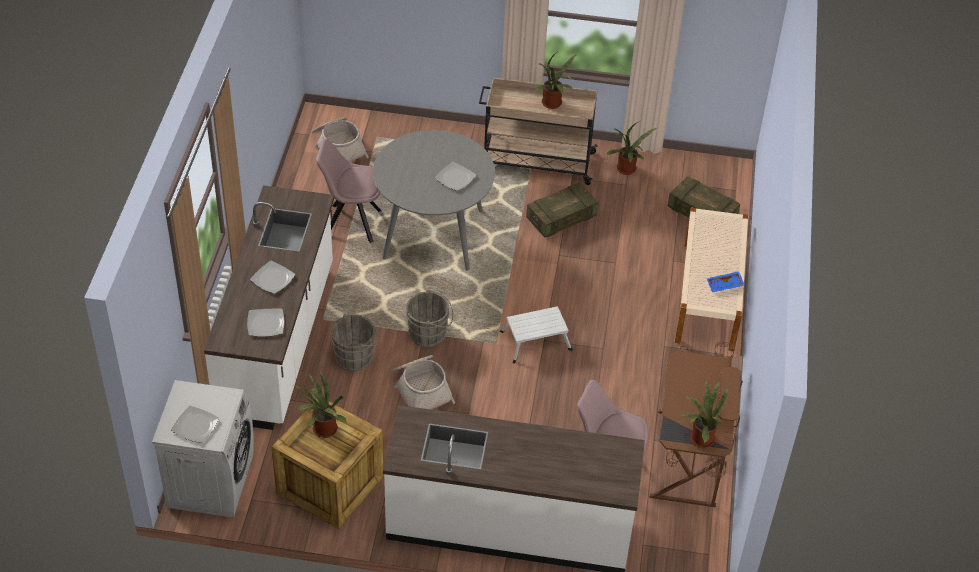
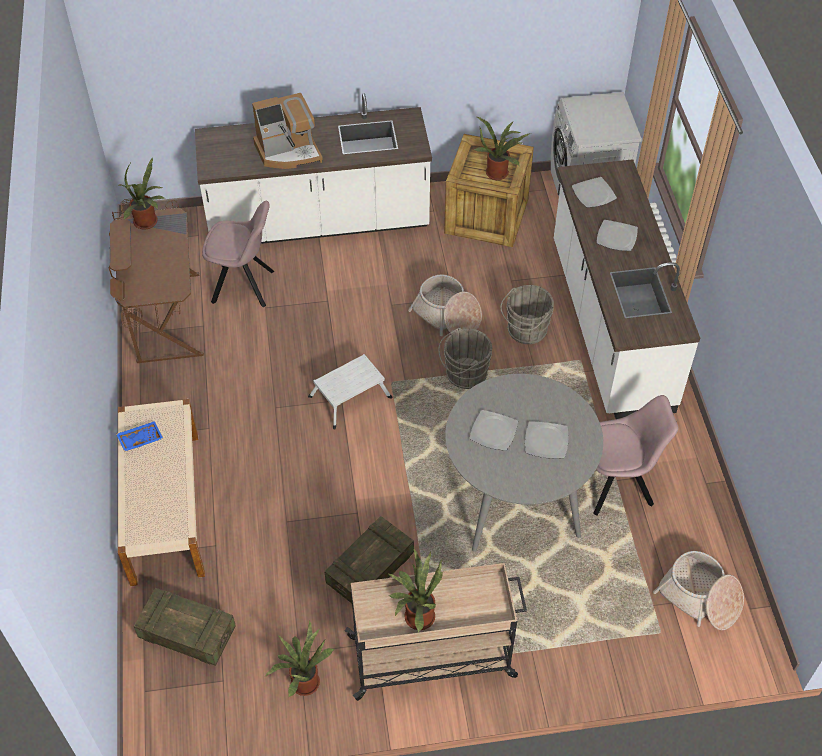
camera: 165 degrees right, 5 degrees up
(196, 426) = (596, 110): plate -> plate (546, 441)
(543, 449) = (288, 152): none -> coffee machine

